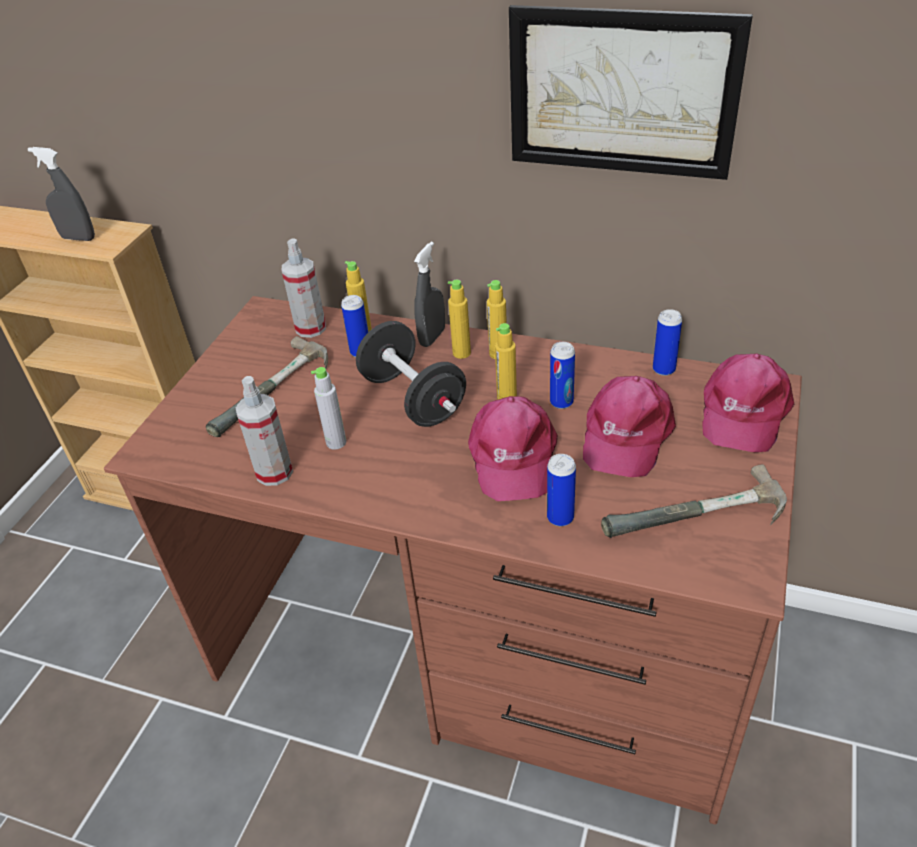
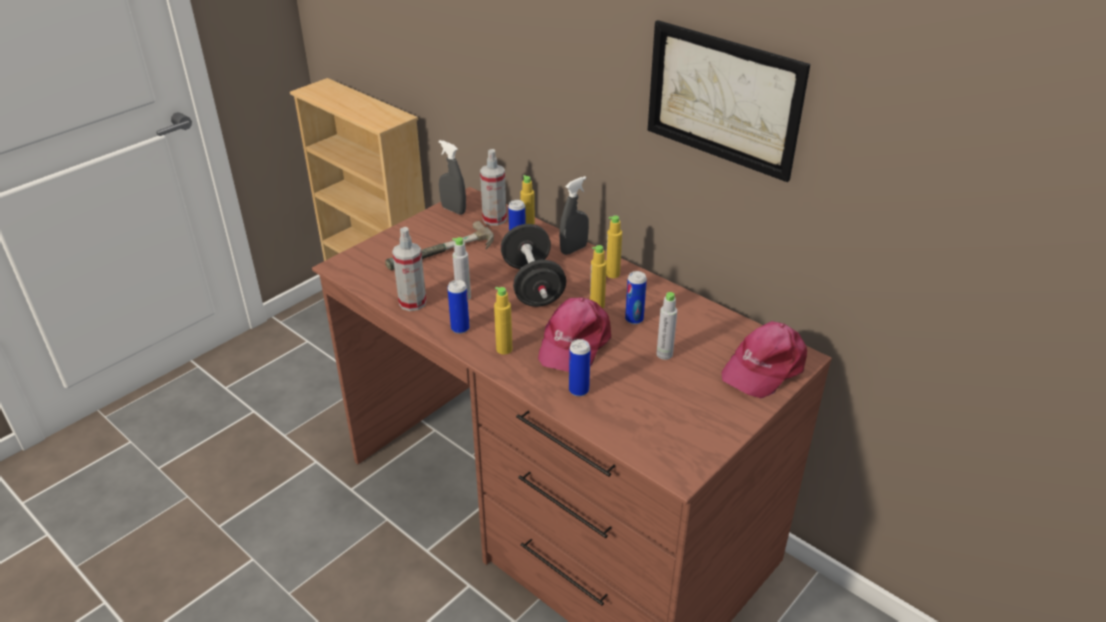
camera: 20 degrees right, 5 degrees down
(78, 238) = (366, 114): grey spray bottle -> grey spray bottle (453, 210)
(461, 353) = (587, 266): yellow bottle -> yellow bottle (504, 349)
(625, 434) = (664, 354): pink cap -> grey bottle
(663, 369) = (726, 321): can -> can (460, 328)
(698, 520) = (673, 424): hammer -> none

